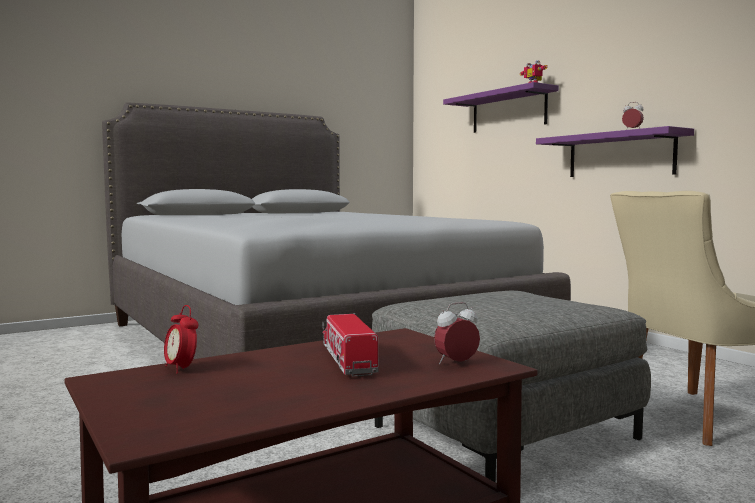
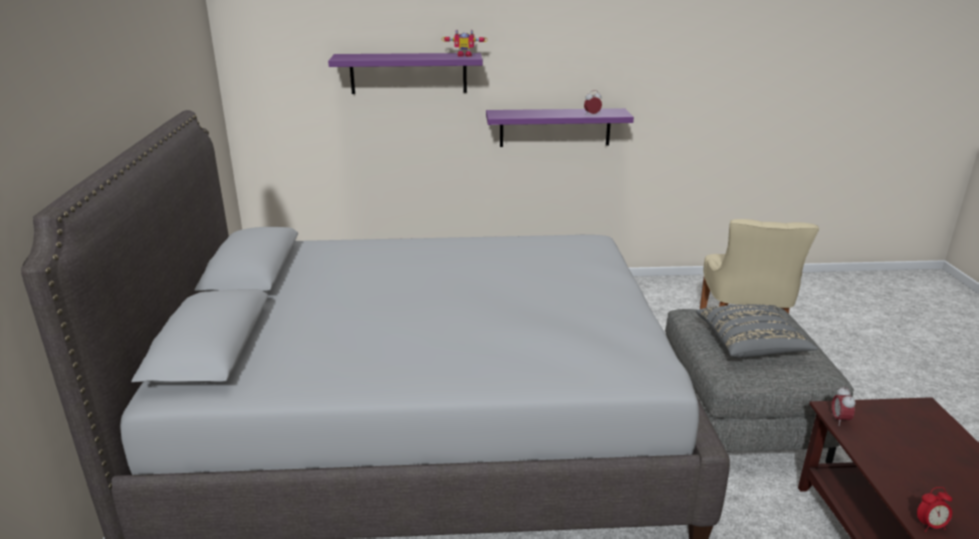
camera: 60 degrees left, 20 degrees up
(347, 358) = (905, 451): toy truck -> none
(456, 364) = (921, 417): alarm clock -> alarm clock (839, 420)
(484, 302) = (751, 345): none -> grey pillow

